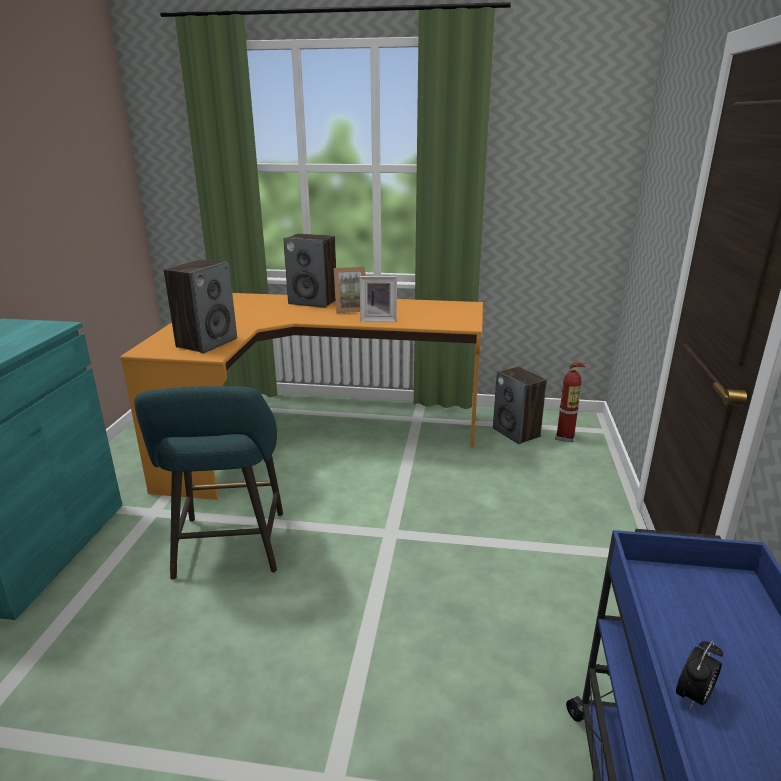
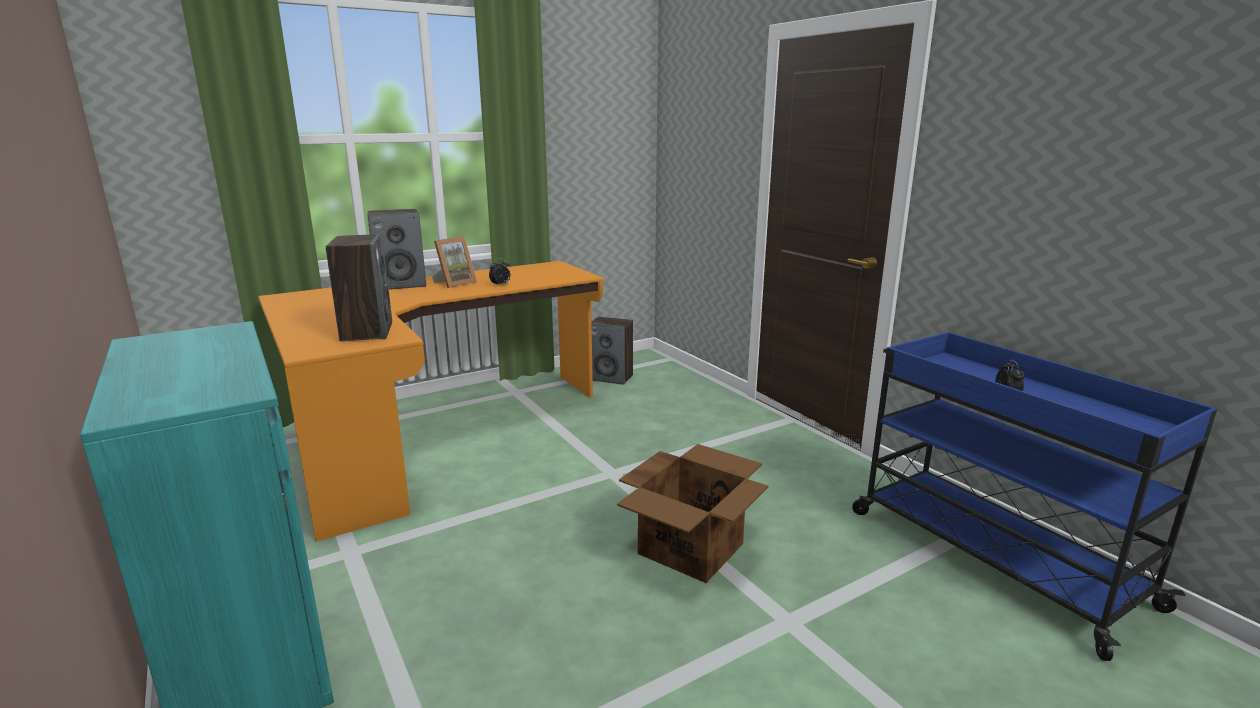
camera: 40 degrees left, 5 degrees down
(229, 550) = (488, 542): turquoise stool -> none
(355, 647) = (692, 548): none -> cardboard box
(378, 319) = (500, 285): picture frame -> alarm clock
(565, 437) = (650, 370): fire extinguisher -> none

